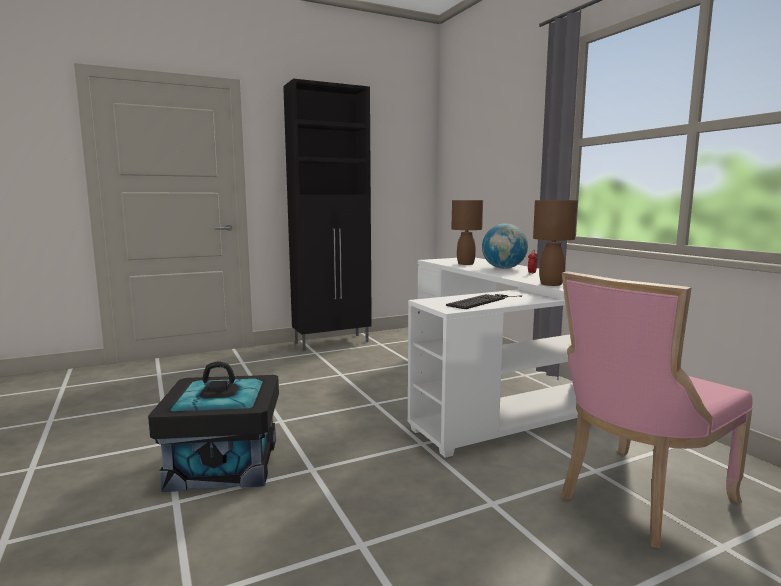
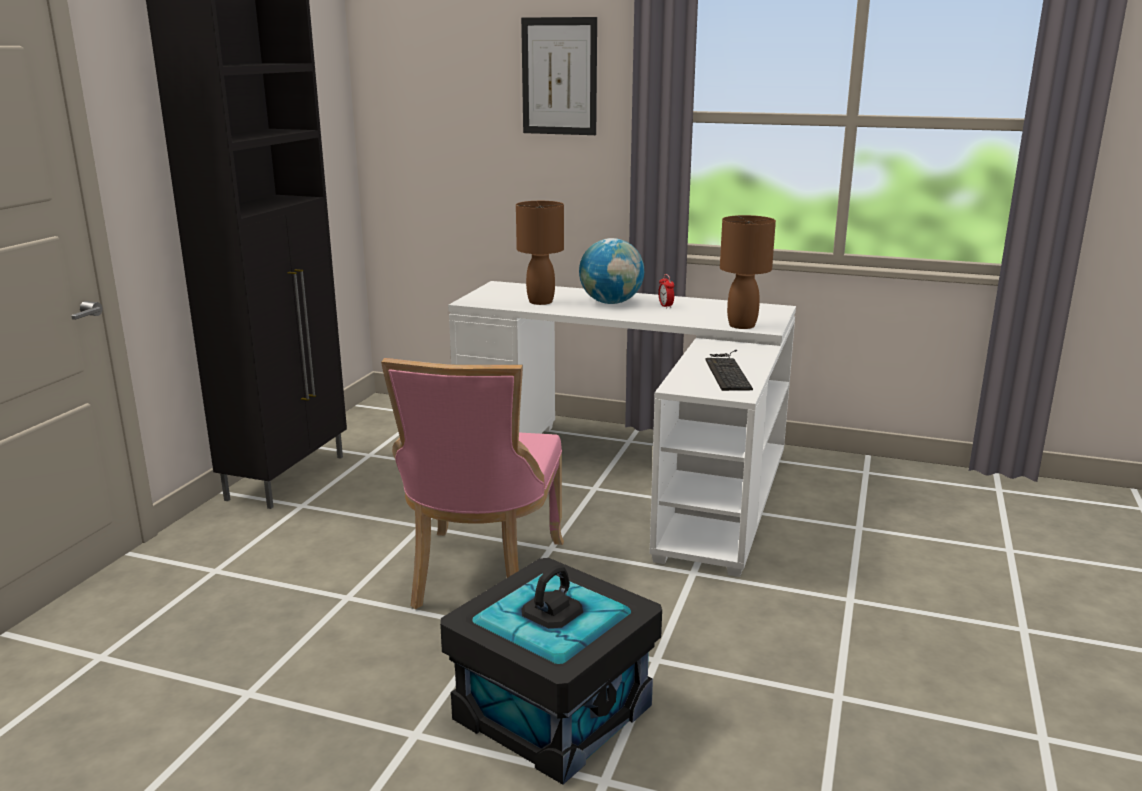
camera: 45 degrees left, 10 degrees up
(517, 127) = (559, 76): none -> picture
(638, 499) = (920, 538): pink chair -> pink chair (482, 576)

